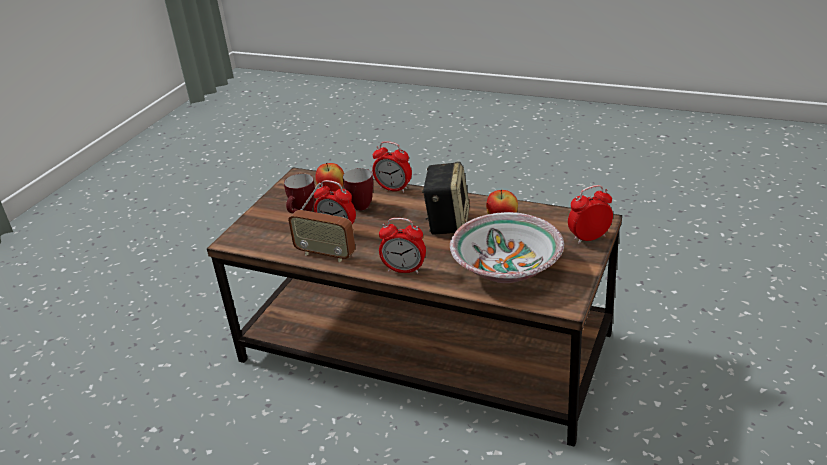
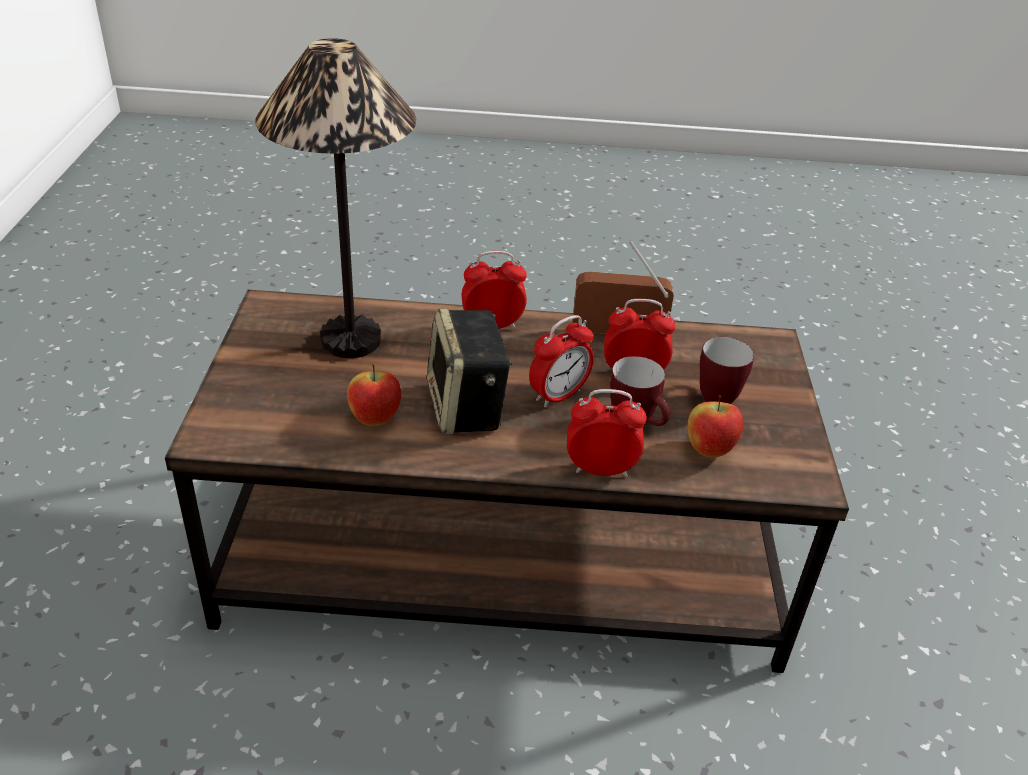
camera: 155 degrees right, 5 degrees up
(507, 269) = (350, 340): bowl -> table lamp
(589, 238) = (228, 402): alarm clock -> alarm clock (558, 395)

